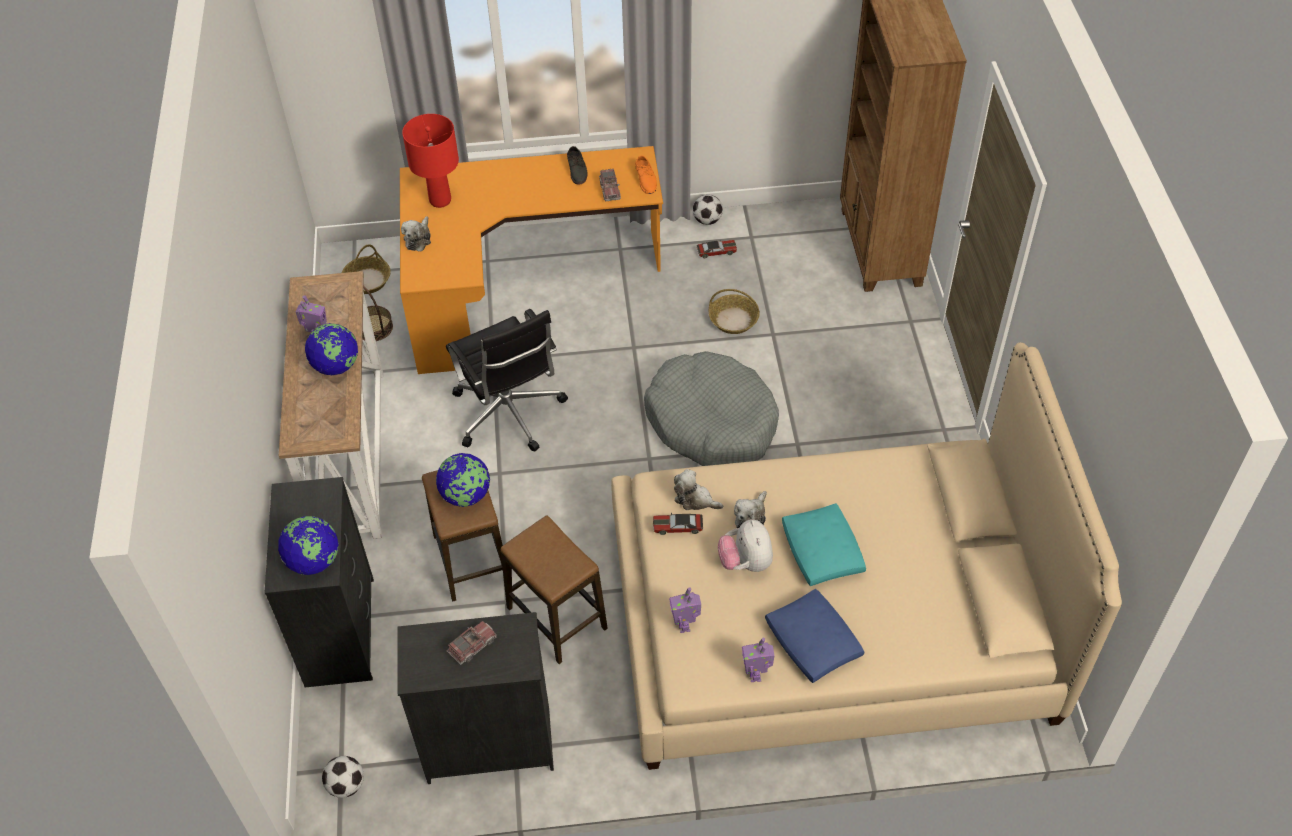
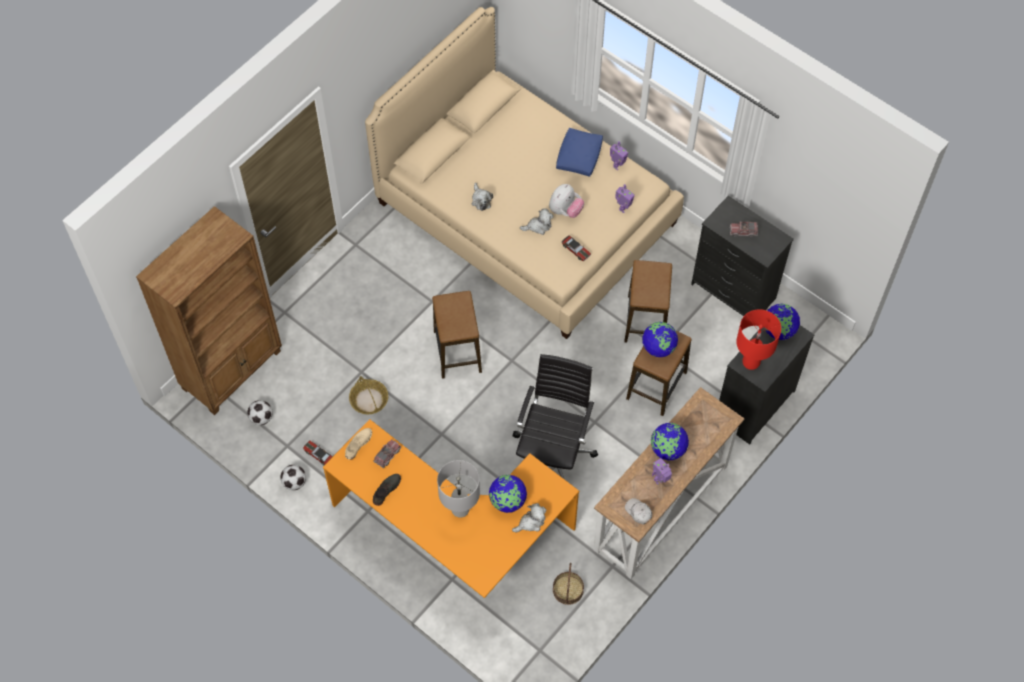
camera: 135 degrees left, 10 degrees up
(313, 297) = (638, 512): none -> white cap
(346, 785) = (812, 328): football -> football (261, 418)
(367, 280) = (537, 635): basket -> none
(439, 200) = (489, 542): red table lamp -> red table lamp (751, 362)
(459, 237) = (507, 501): none -> globe
(494, 203) = (460, 509): none -> grey table lamp
(646, 179) = (358, 444): orange shoe -> beige shoe
(695, 499) = (553, 256): plush toy -> plush toy (481, 200)
(711, 422) = (457, 351): grey dog bed -> stool
(822, 552) = (528, 185): turquoise pillow -> none

